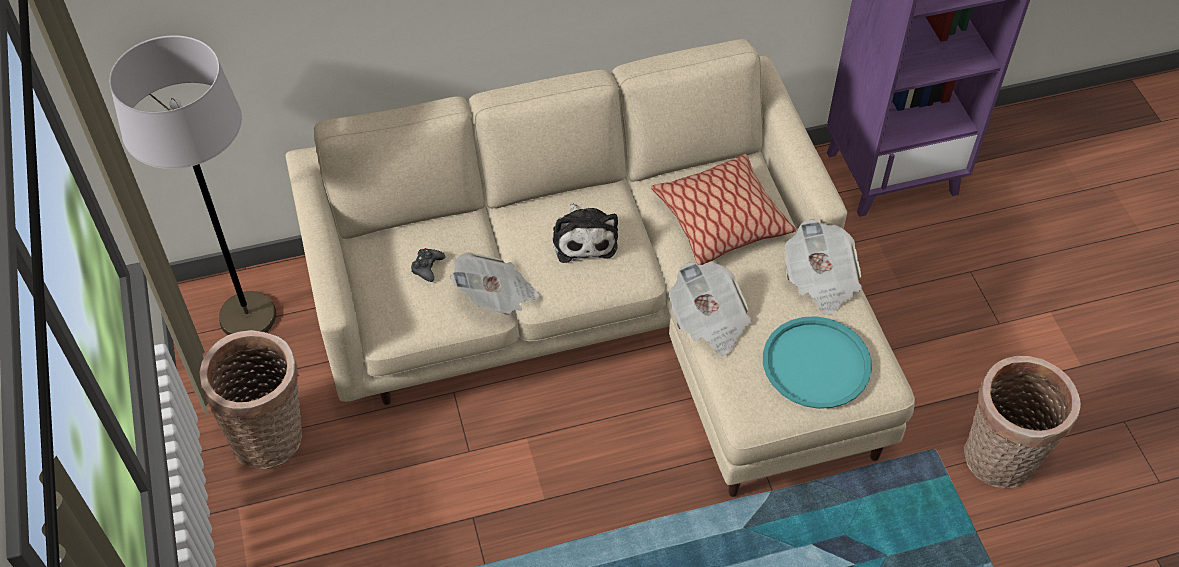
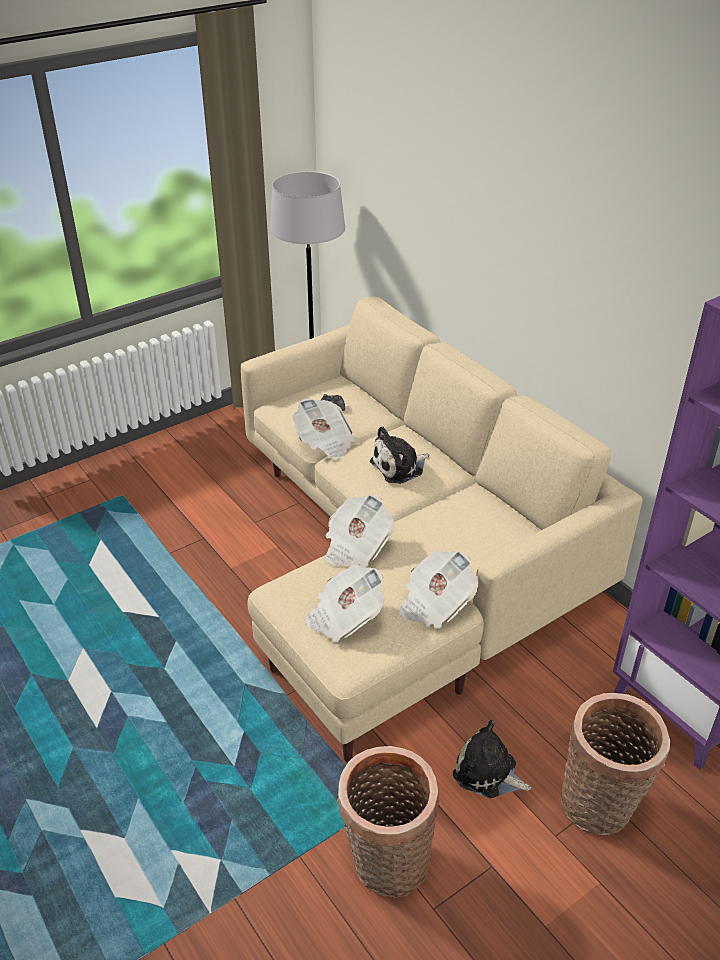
camera: 70 degrees right, 15 degrees down
(271, 436) = (232, 439): basket -> basket (600, 806)
(721, 219) = (463, 532): pillow -> none
(816, 363) = (344, 617): turquoise tray -> newspaper
(921, 347) = (488, 773): none -> plush toy

